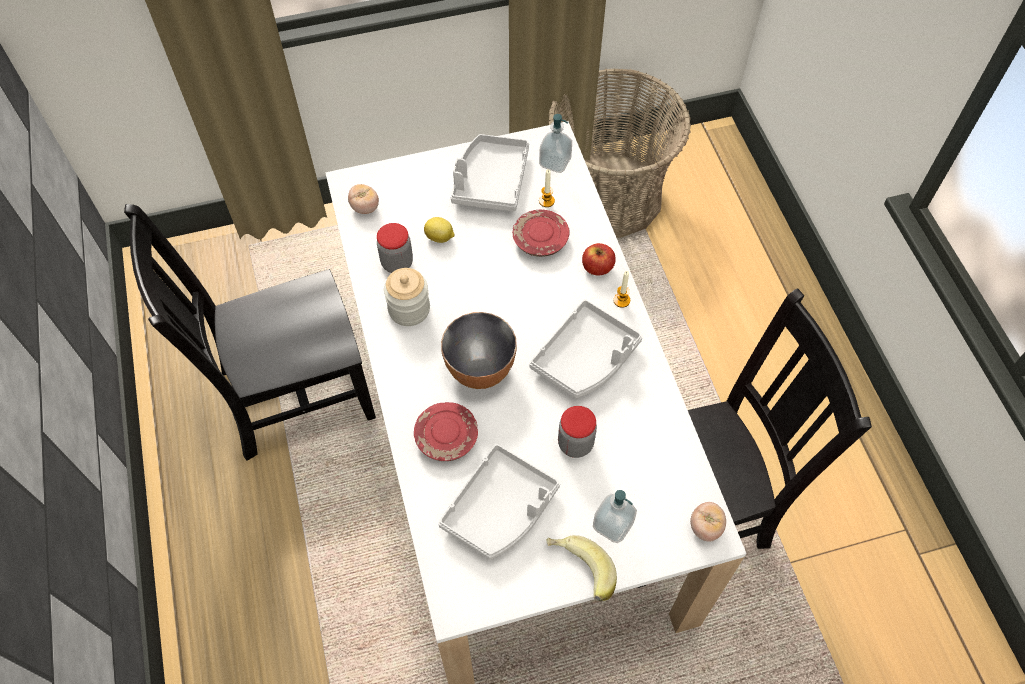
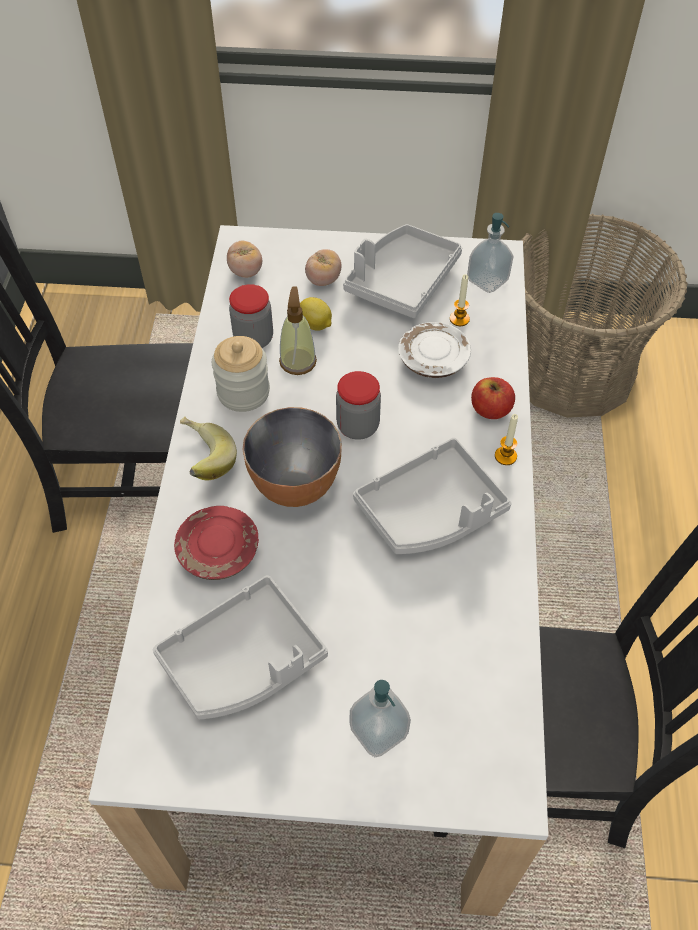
camera: 20 degrees right, 5 degrees down
(439, 271) = (298, 361): none -> soap dispenser
(540, 240) = (433, 359): red plate -> white plate
(575, 444) = (374, 611): jar -> jar (358, 426)
(578, 572) = (306, 778): banana -> banana (202, 462)
(705, 527) = (503, 779): tomato -> tomato (323, 280)

